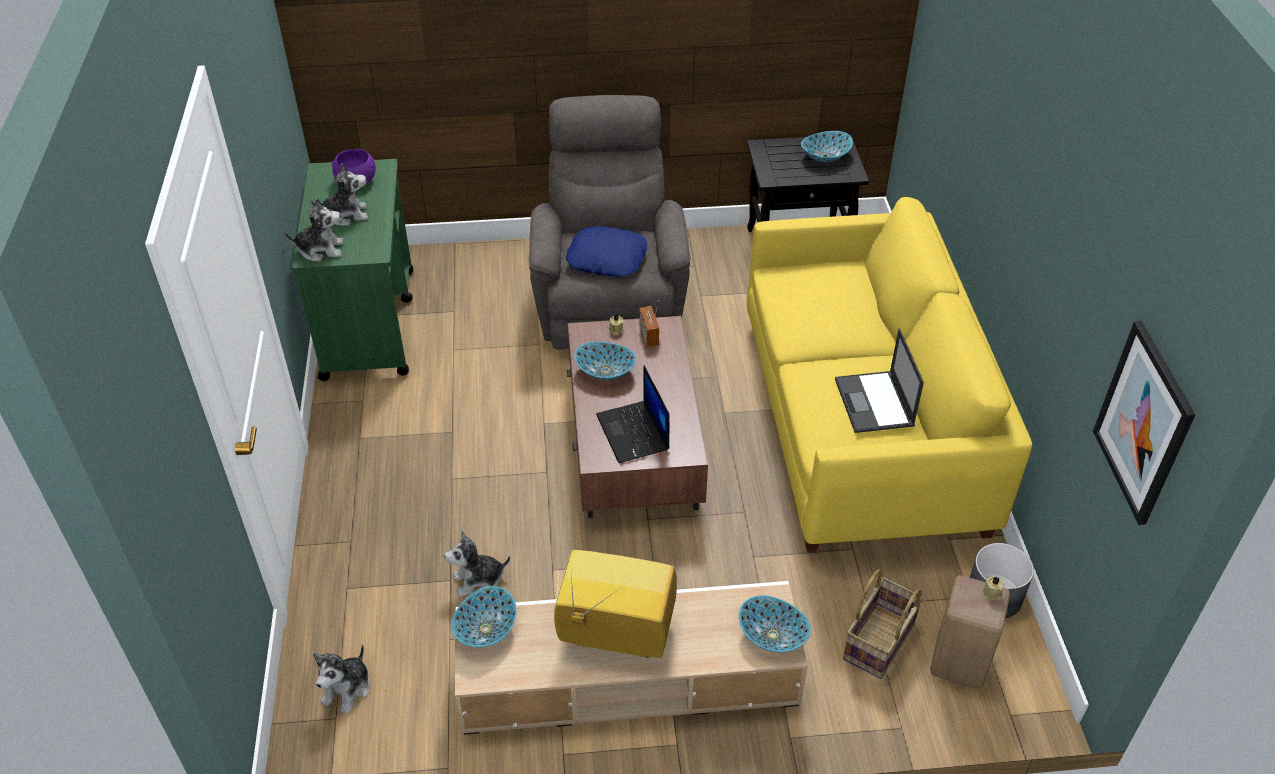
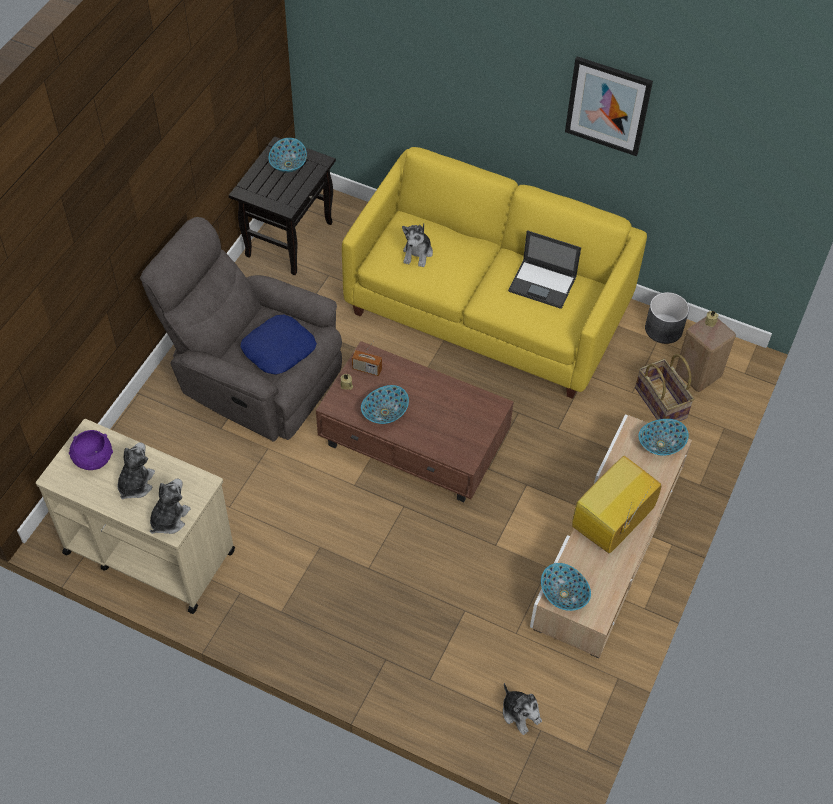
camera: 60 degrees left, 10 degrees up
(369, 322) = (148, 551): green cart -> beige cart
(478, 580) = (476, 593): plush toy -> plush toy (417, 253)
(634, 433) = (457, 426): laptop -> none
(1143, 423) = (766, 173): picture -> picture (608, 105)

